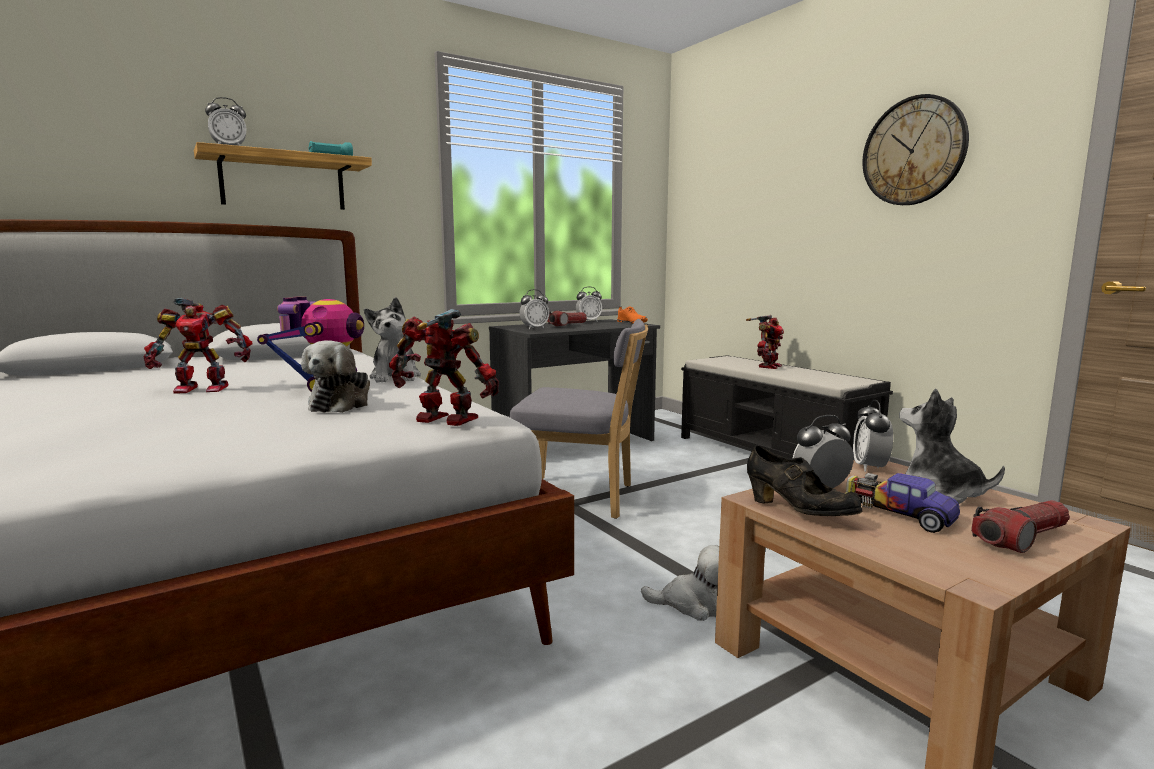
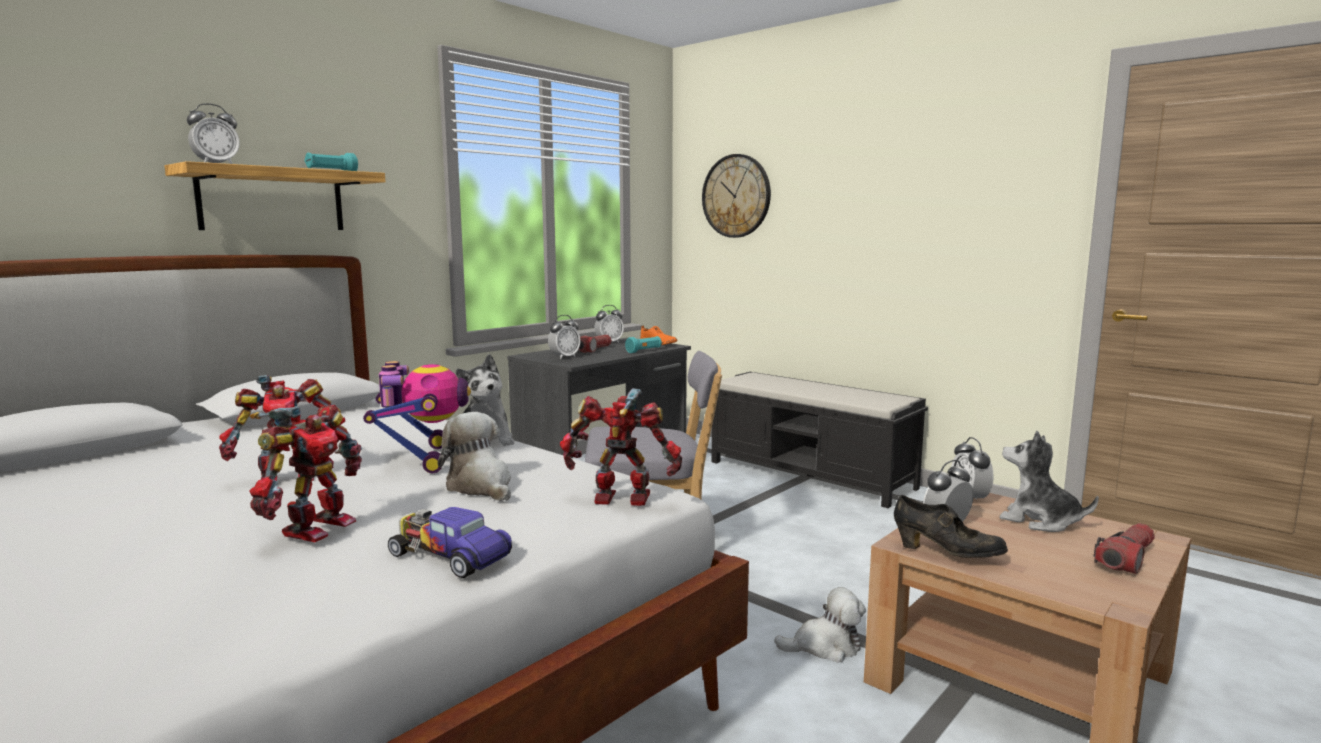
camera: 15 degrees left, 0 degrees up
(341, 404) = (481, 486): plush toy -> plush toy turned 150 degrees clockwise
(611, 326) = (644, 351): none -> turquoise flashlight
(767, 366) = (802, 385): toy robot -> toy robot (315, 527)
(897, 514) = (1023, 546): toy car -> toy car (449, 556)
(913, 151) = (940, 179): wall clock -> wall clock (736, 196)

